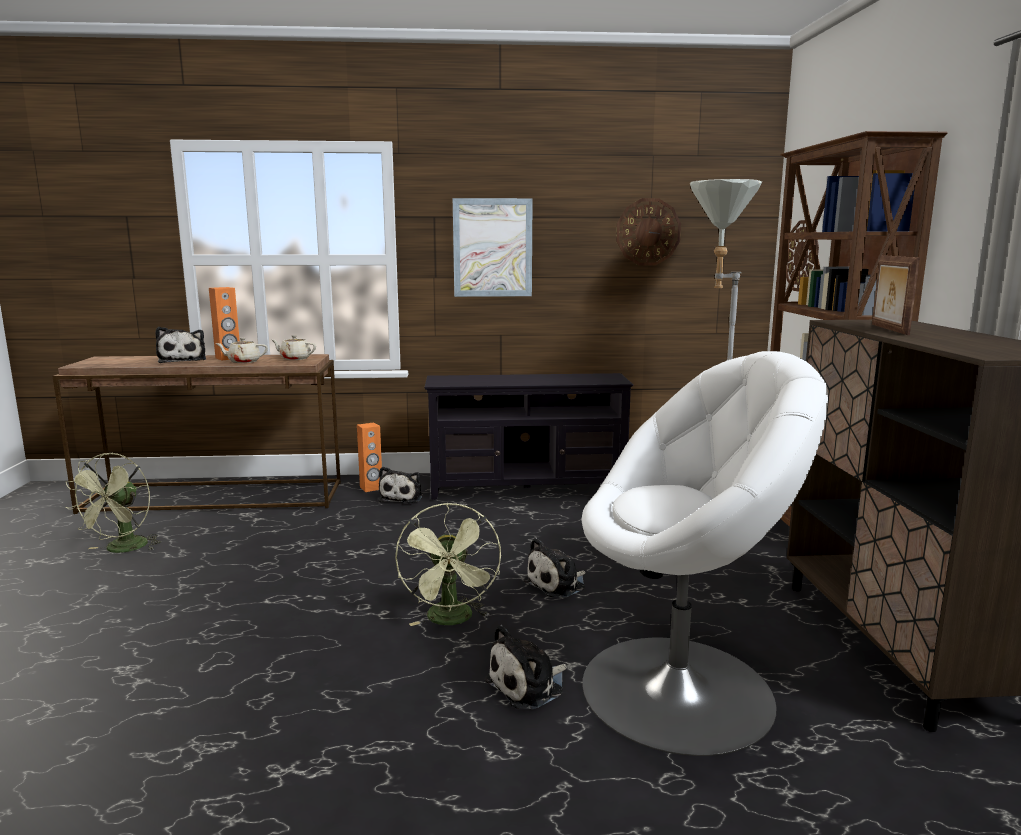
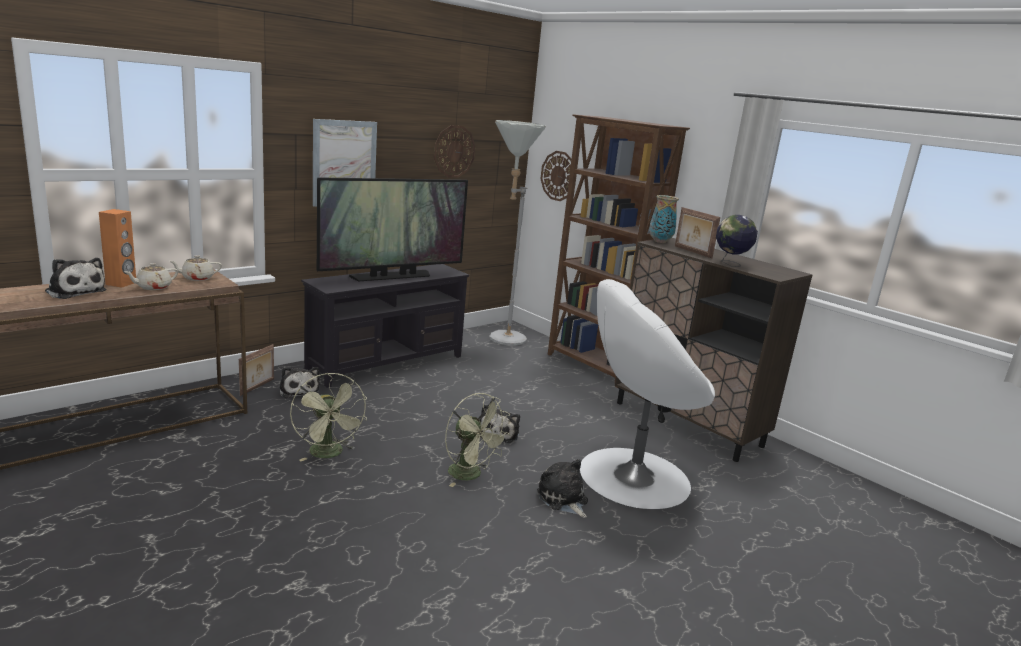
camera: 40 degrees left, 5 degrees up
(122, 550) = (102, 500): green fan -> green fan (329, 454)
(371, 488) = (258, 387): orange speaker -> picture frame
(528, 685) = (563, 499): plush toy -> plush toy turned 135 degrees clockwise
(529, 379) = (392, 276): none -> television
(680, 690) = (632, 476): white armchair -> white armchair turned 150 degrees counterclockwise
(856, 321) = (659, 241): none -> vase
(927, 341) = (730, 264): none -> globe

